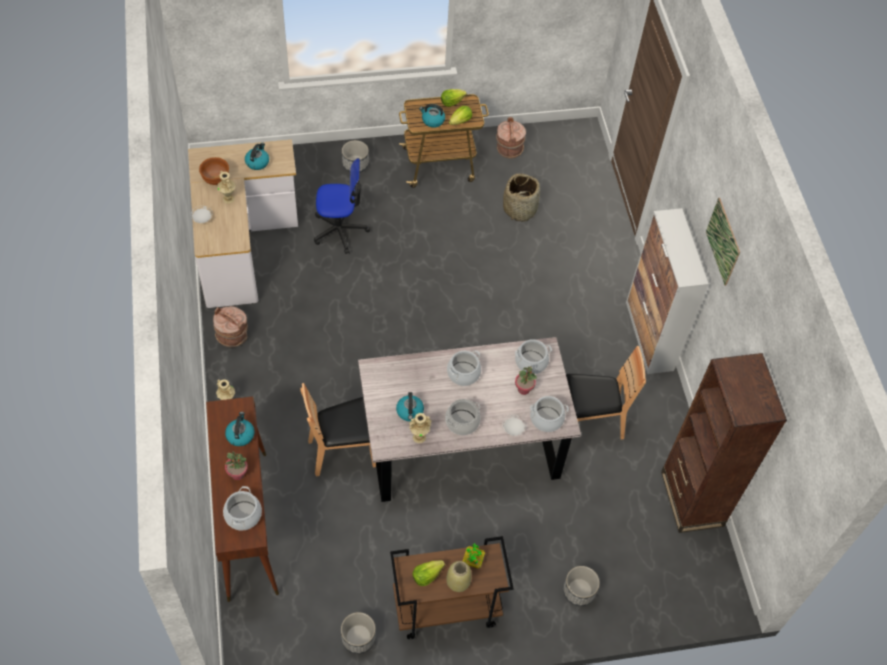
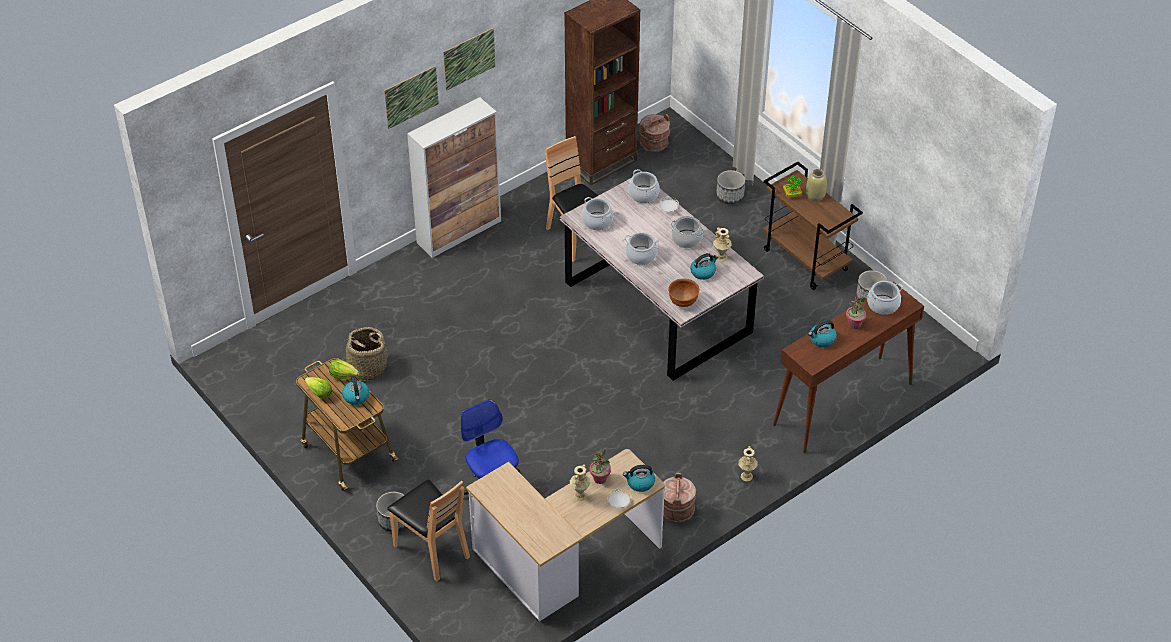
camera: 115 degrees left, 10 degrees down
(216, 179) = (563, 519): brown bowl -> brown bowl (682, 302)
(257, 162) = (516, 498): kettle -> kettle (640, 483)
(342, 452) = (729, 376): brown chair -> brown chair (432, 550)
(426, 575) = (825, 213): lettuce -> none
(509, 149) = (288, 407): brown bucket -> brown bucket (654, 144)
(523, 389) = (626, 216): potted plant -> potted plant (599, 479)
(697, 189) = (411, 97): none -> picture

